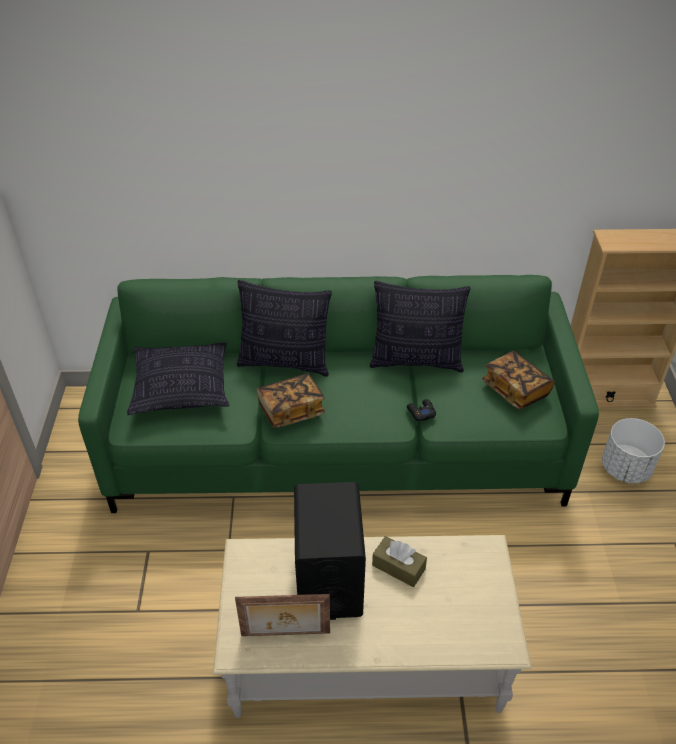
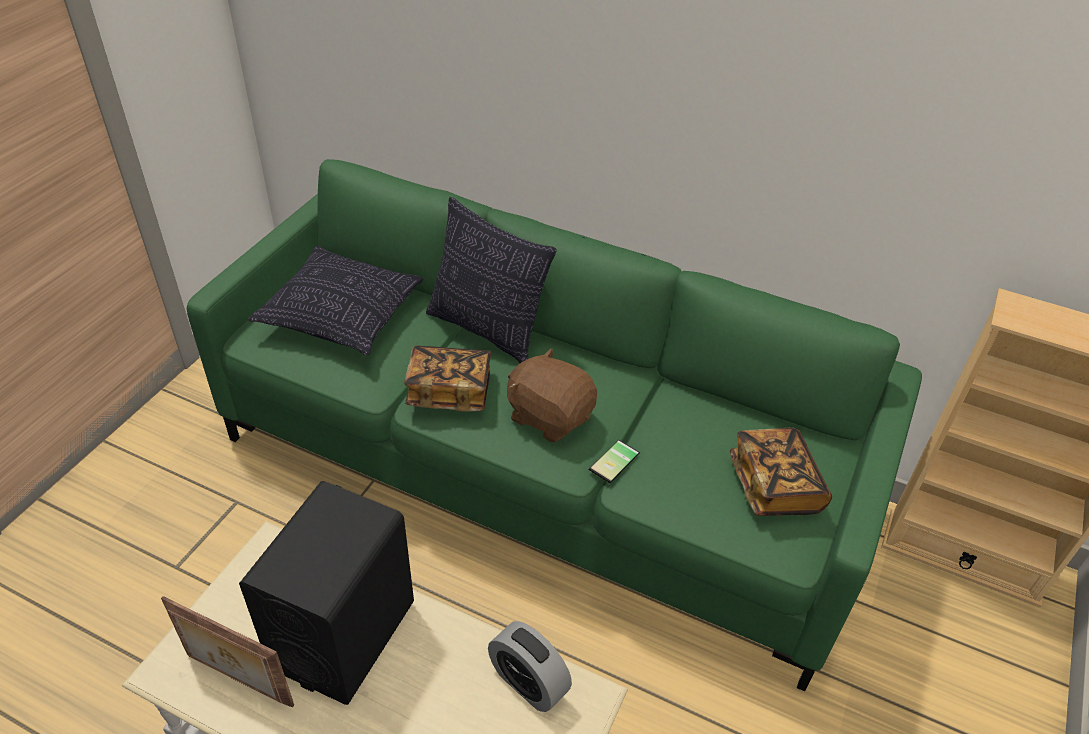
camera: 25 degrees right, 0 degrees up
(363, 400) = (549, 416): none -> brown plush toy
(398, 567) = (445, 661): brown tissue box -> none
(416, 361) = (659, 392): pillow -> none
(421, 412) = (616, 463): black game controller -> phone
(452, 556) = (528, 682): none -> alarm clock
(626, 468) = (934, 678): white planter -> none

